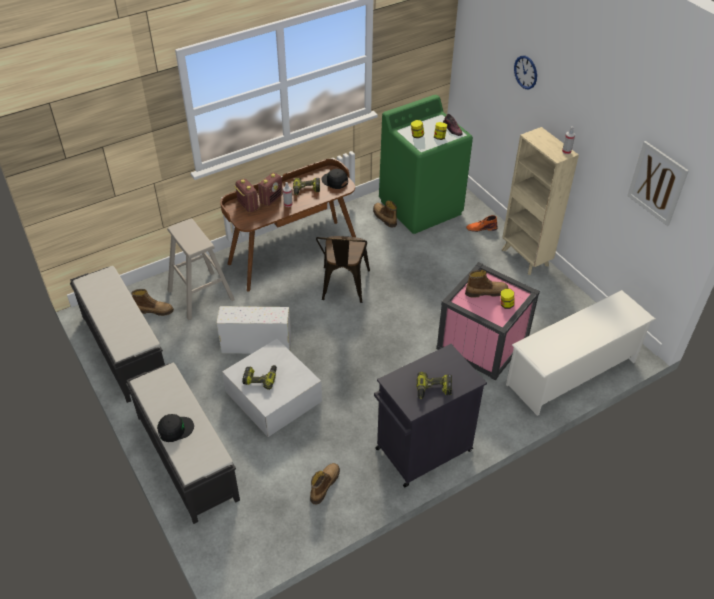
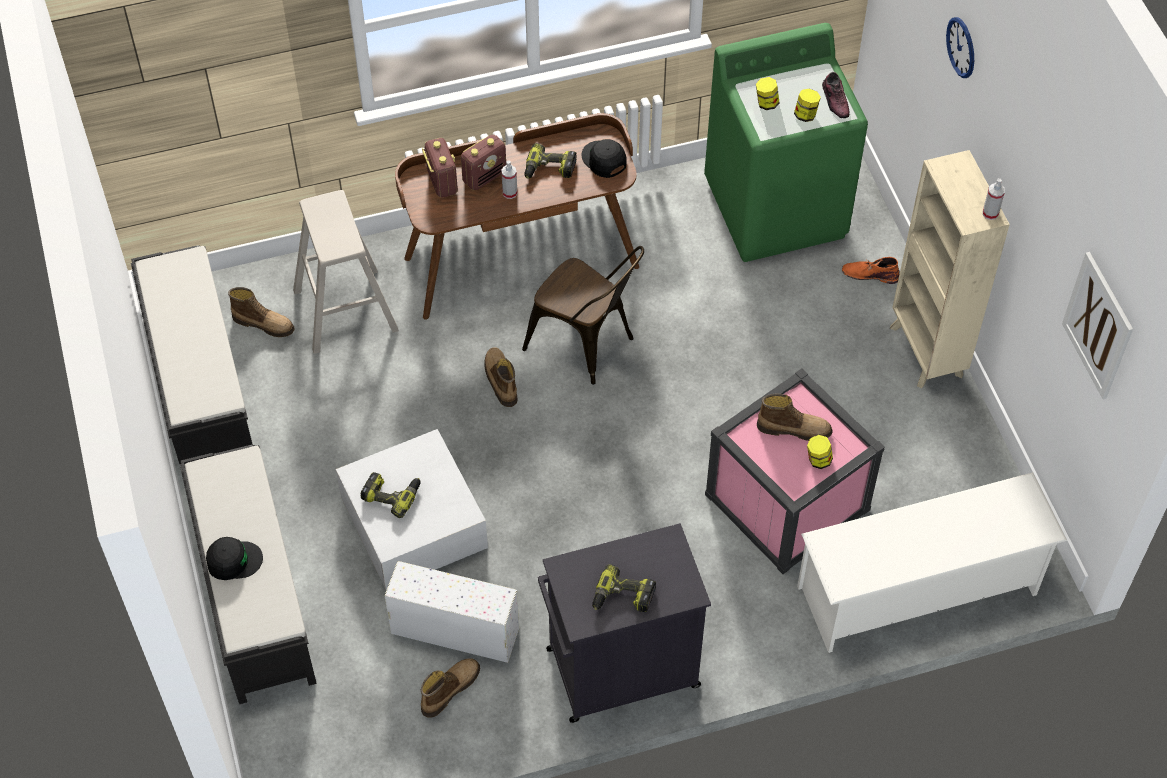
camera: 15 degrees right, 10 degrees up
(255, 345) = (410, 424): white storage box -> white storage box (453, 630)
(343, 288) = (586, 346): brown chair -> brown chair turned 75 degrees counterclockwise
(384, 218) = (702, 217): boot -> boot (500, 380)

